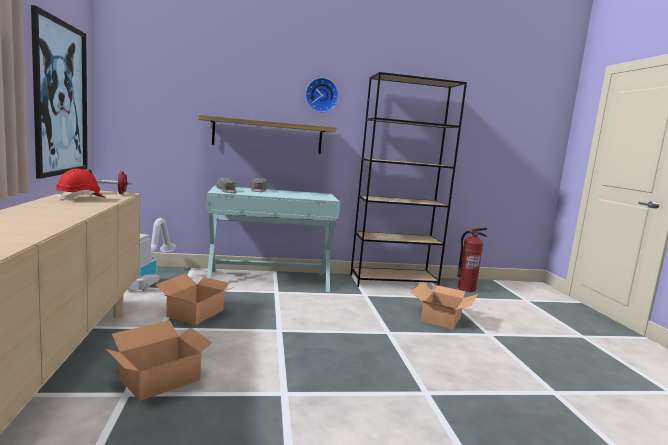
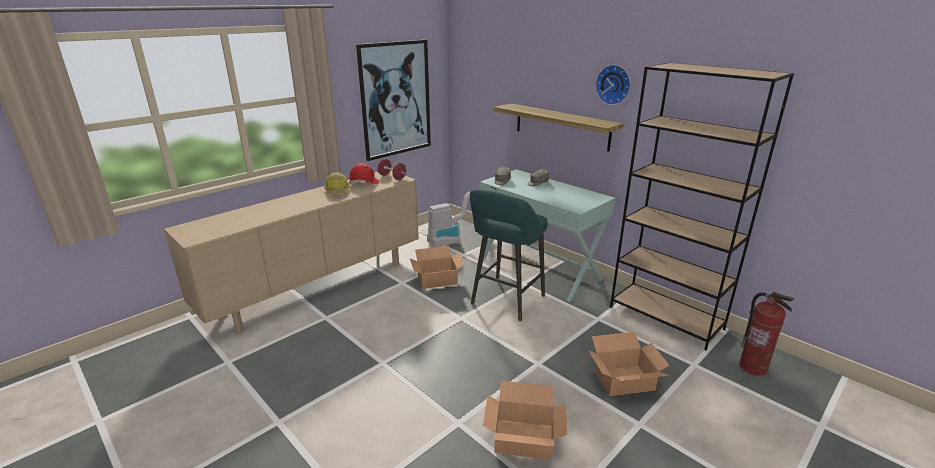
camera: 55 degrees right, 15 degrees up
(64, 205) = (338, 191): none -> hard hat
(161, 379) = (349, 318): cardboard box -> cardboard box (524, 439)
(289, 307) = (505, 301): none -> turquoise stool

